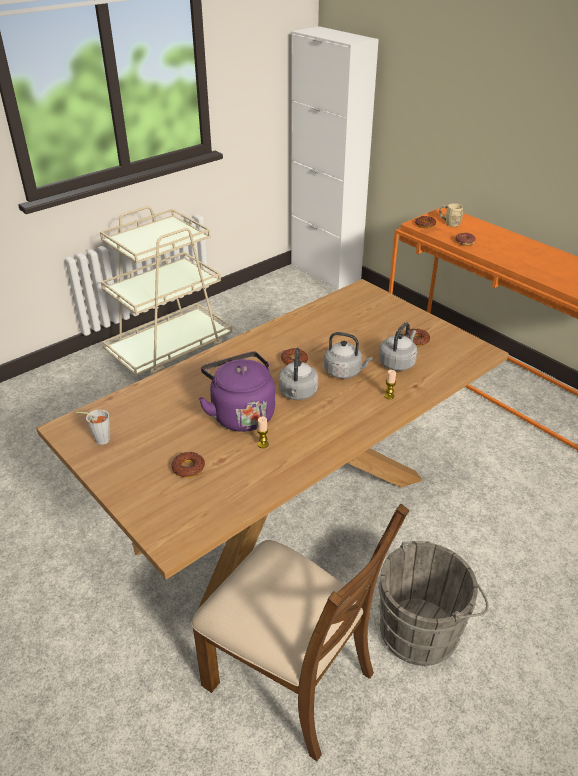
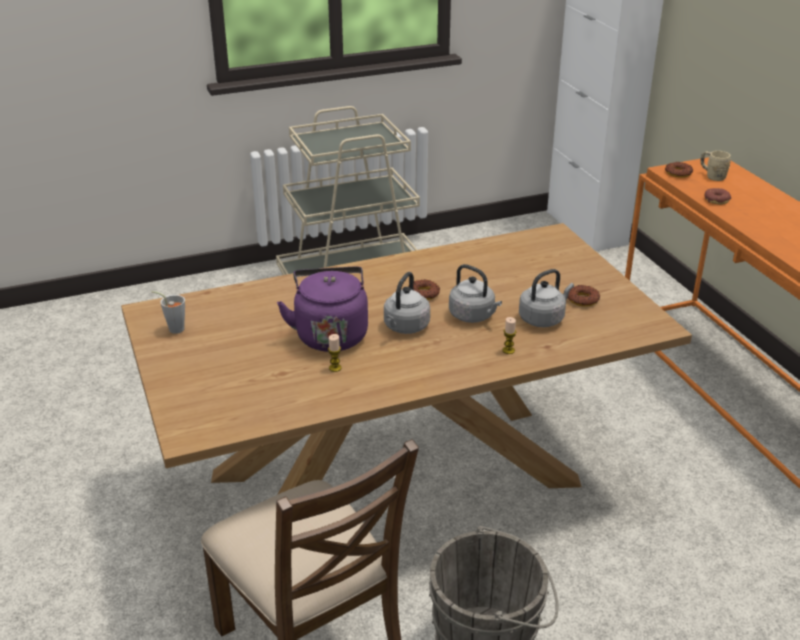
camera: 20 degrees right, 5 degrees down
(188, 468) = (244, 373): donut -> none

